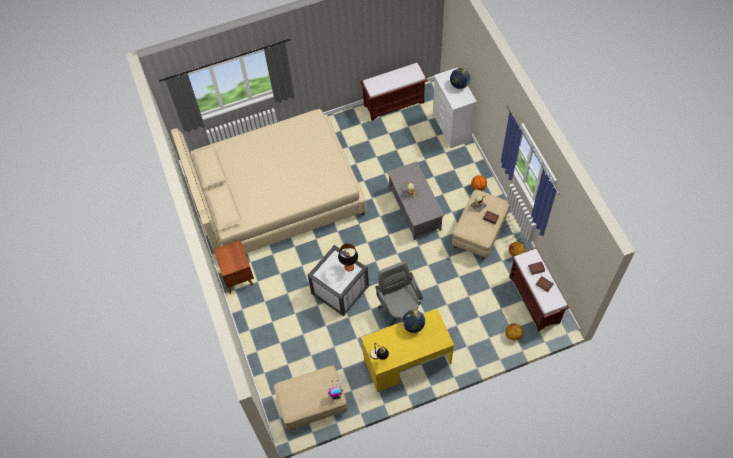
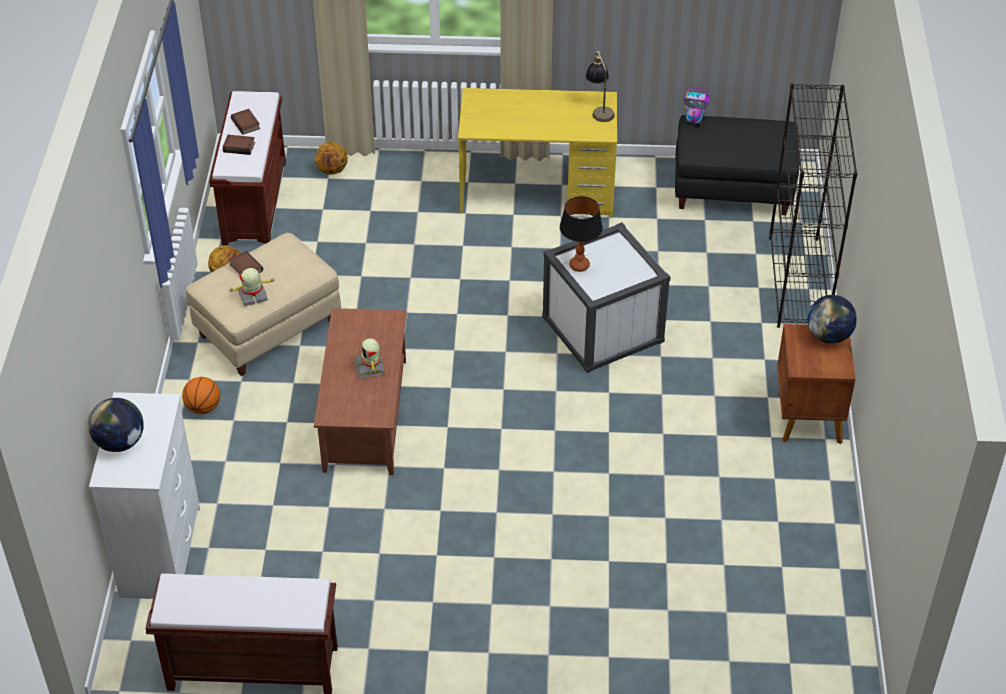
camera: 160 degrees left, 15 degrees down
(262, 353) = (798, 282): none -> black bookcase
(276, 196) = (662, 549): beige bed -> none
(312, 405) = (732, 189): beige ottoman -> black ottoman
(400, 311) = (506, 261): grey office chair -> none
(413, 325) = (515, 128): globe -> globe (829, 336)
(414, 208) = (366, 415): grey coffee table -> brown coffee table

